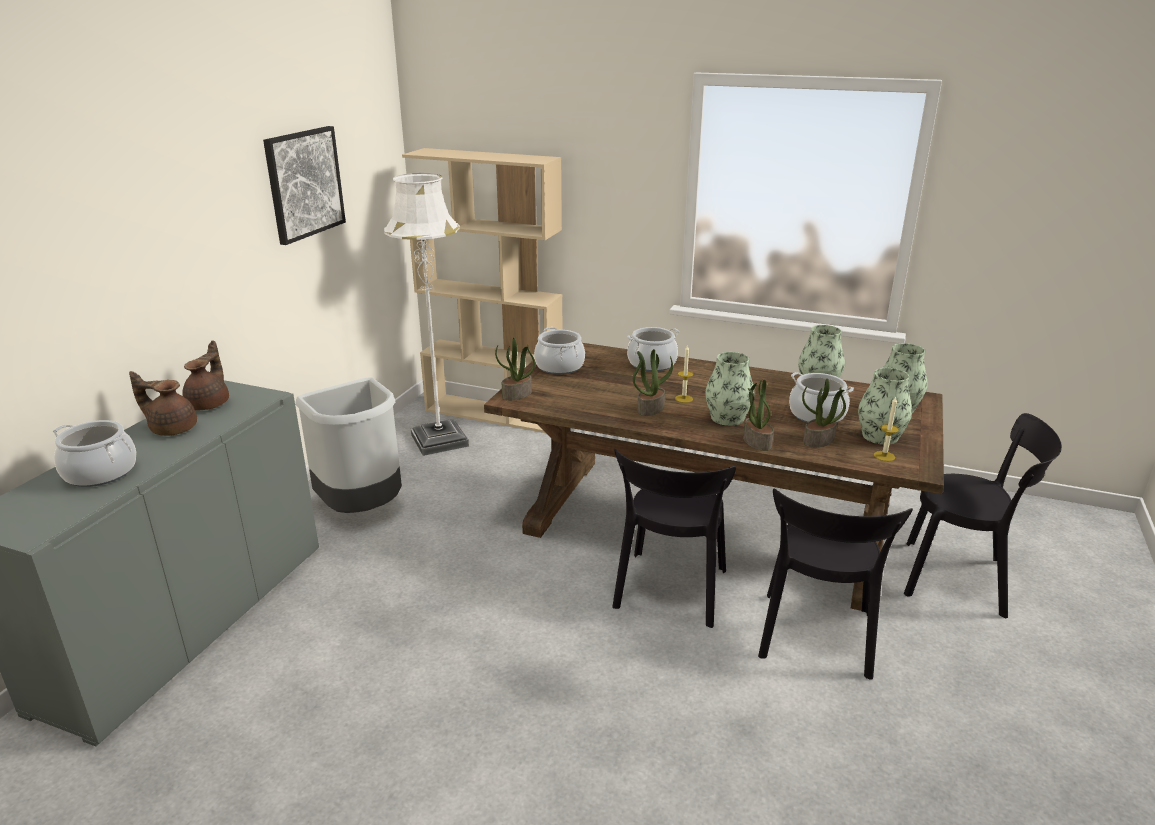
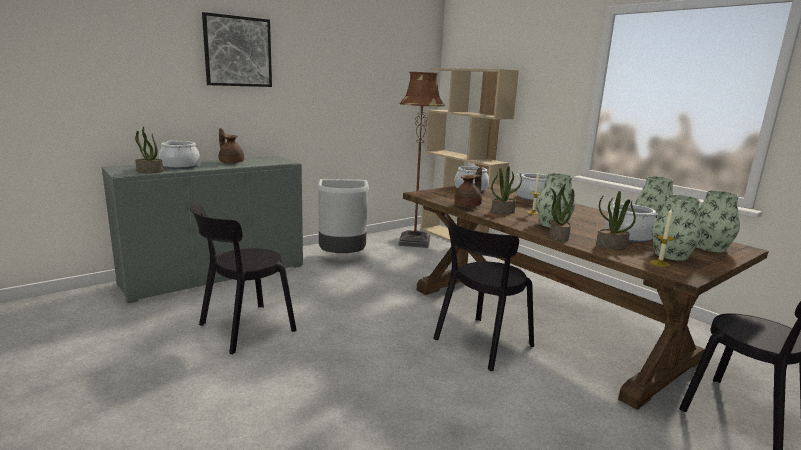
camera: 30 degrees right, 10 degrees down
(210, 404) = (260, 160): brown teapot -> brown teapot (468, 205)
(304, 183) = (361, 69): picture -> picture (238, 51)
(440, 440) = (414, 242): white floor lamp -> brown floor lamp
(517, 395) = (427, 193): potted plant -> potted plant (149, 171)
(815, 638) = (568, 405): black chair -> black chair (243, 329)

